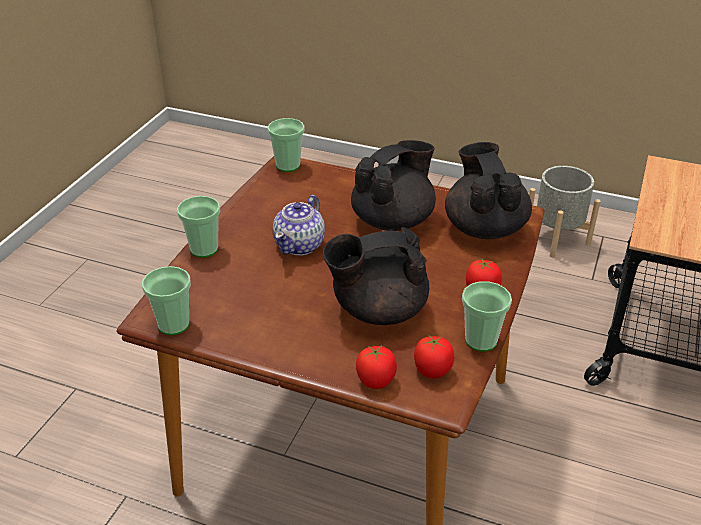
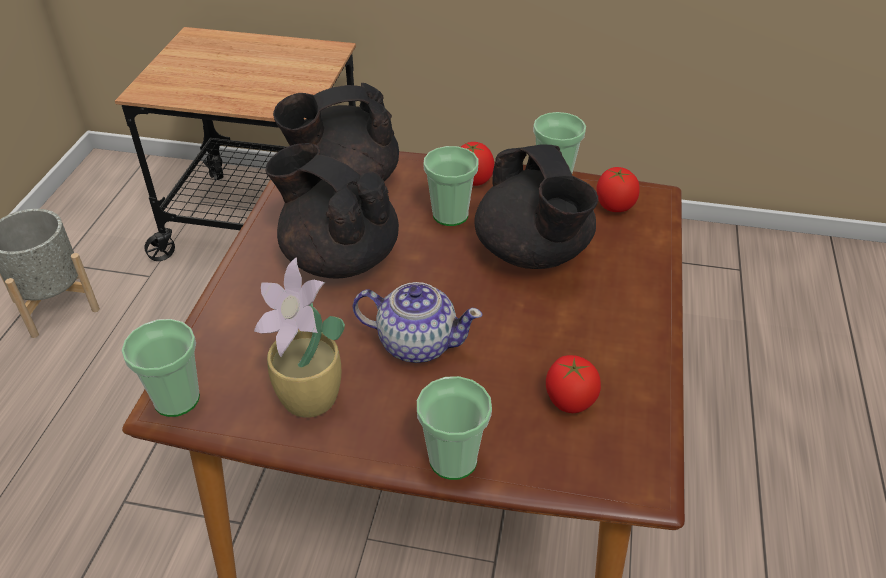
camera: 100 degrees left, 5 degrees up
(173, 324) = (644, 448): cup -> cup (450, 215)
(269, 205) = (310, 400): none -> potted plant
(376, 381) = (649, 243): tomato -> tomato (569, 401)

